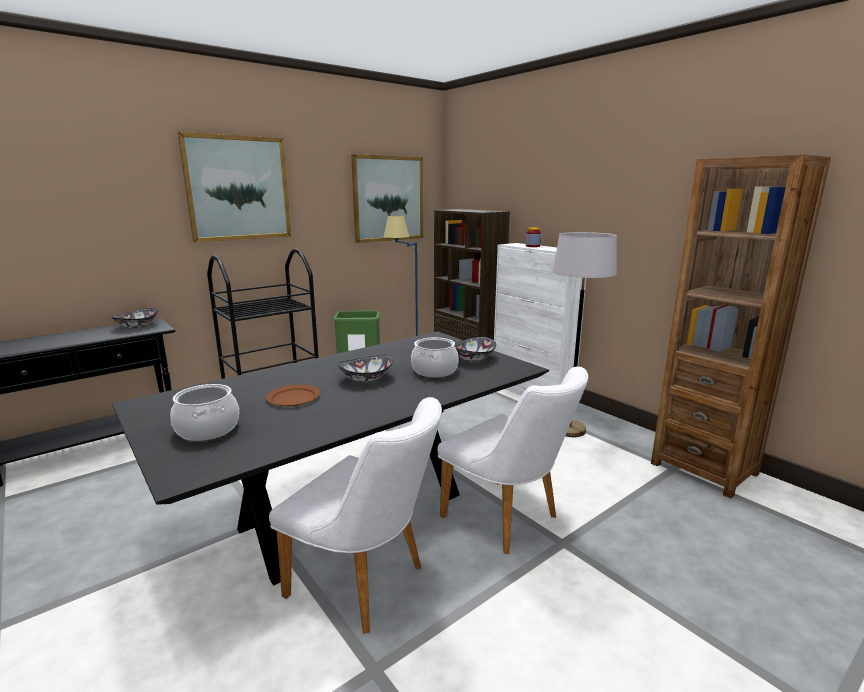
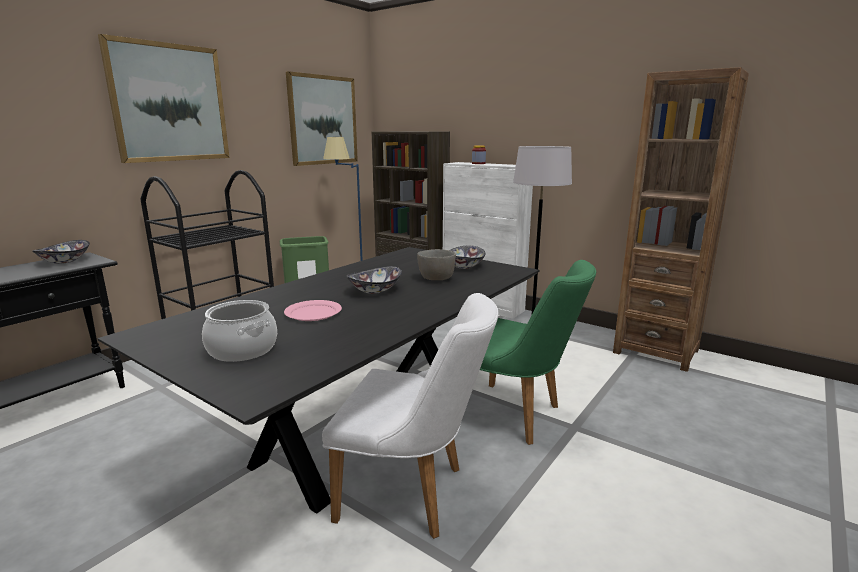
camera: 15 degrees left, 0 degrees up
(293, 398) = (313, 313): brown plate -> pink plate
(434, 370) = (436, 278): cooking pot -> grey bowl
(508, 520) = (517, 416): white chair -> green chair

